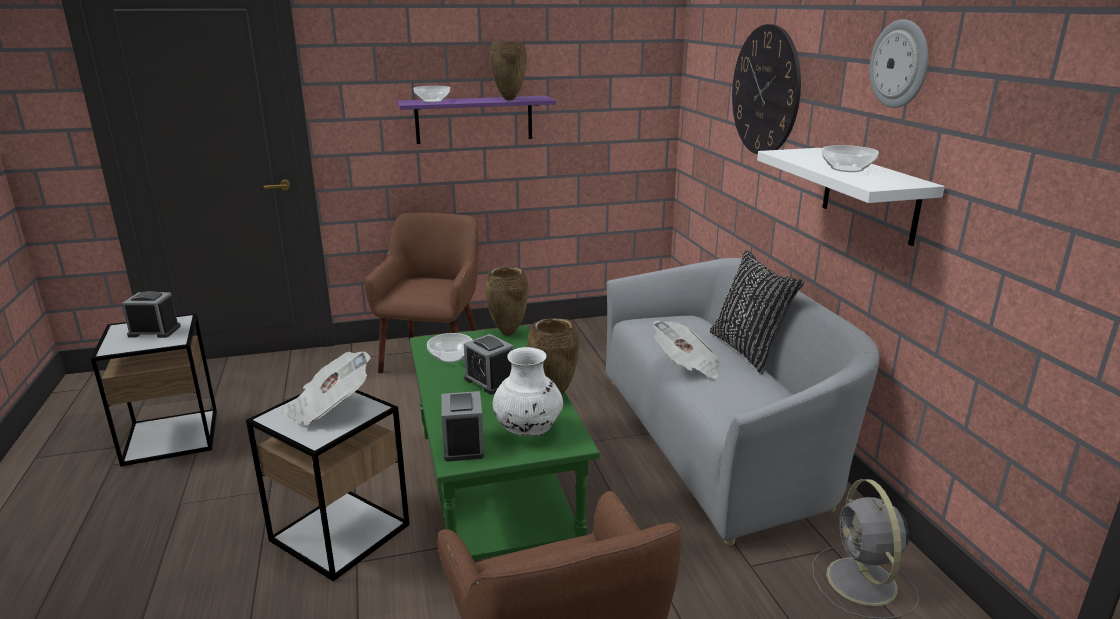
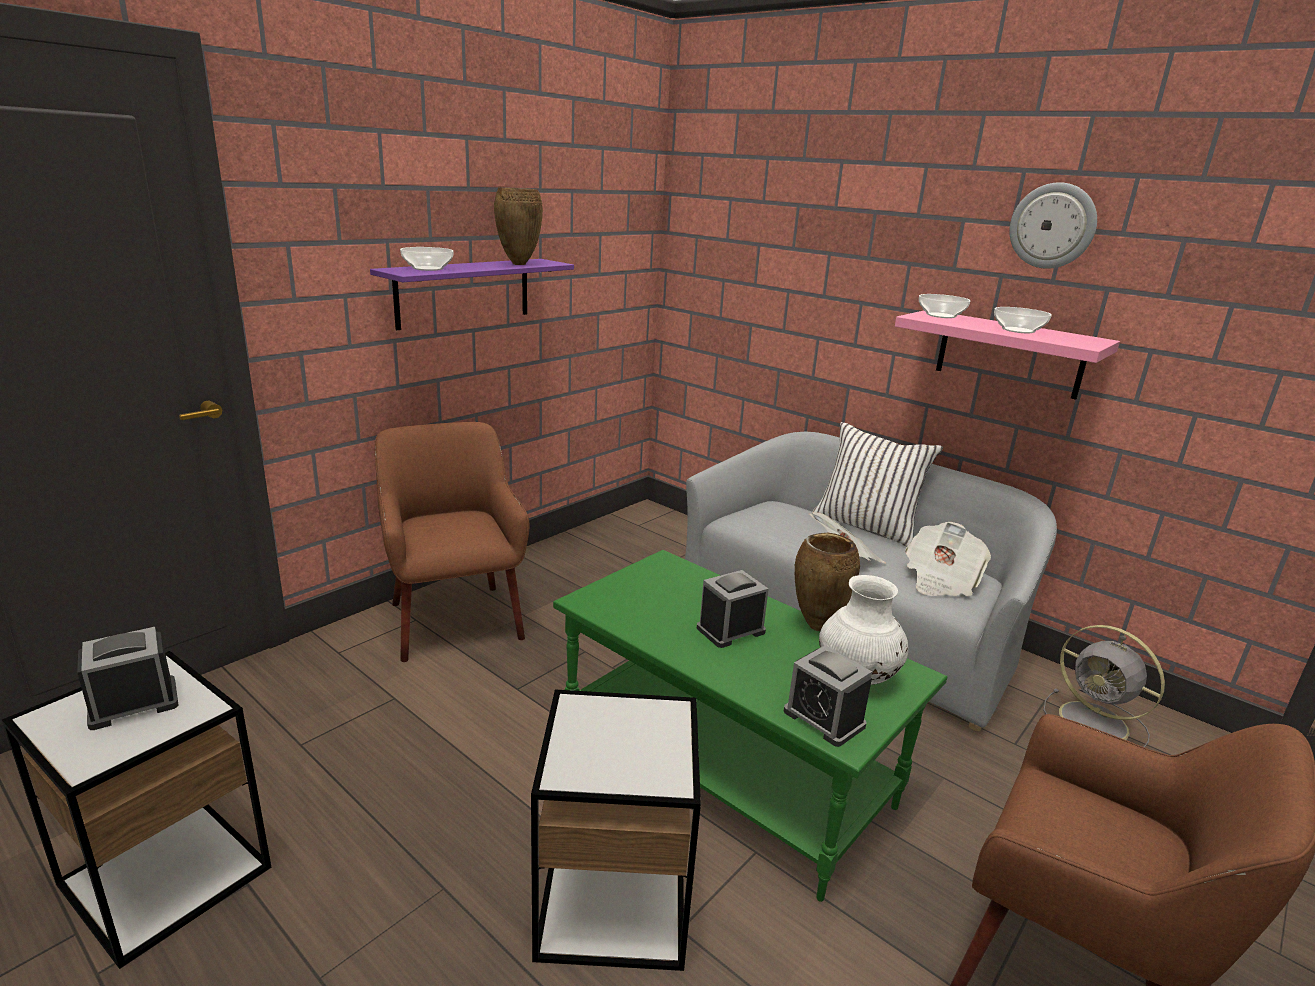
camera: 35 degrees left, 0 degrees up
(329, 408) = (619, 731): newspaper -> newspaper (940, 580)
(451, 357) = (644, 613): bowl -> bowl (941, 316)
(490, 381) = (730, 630): alarm clock -> alarm clock turned 135 degrees clockwise
(507, 333) = (658, 564): brown vase -> none
(748, 350) = (866, 526): black pillow -> white pillow
(765, 91) = (829, 251): wall clock -> none
(870, 195) = (1009, 354): white shelf -> pink shelf

